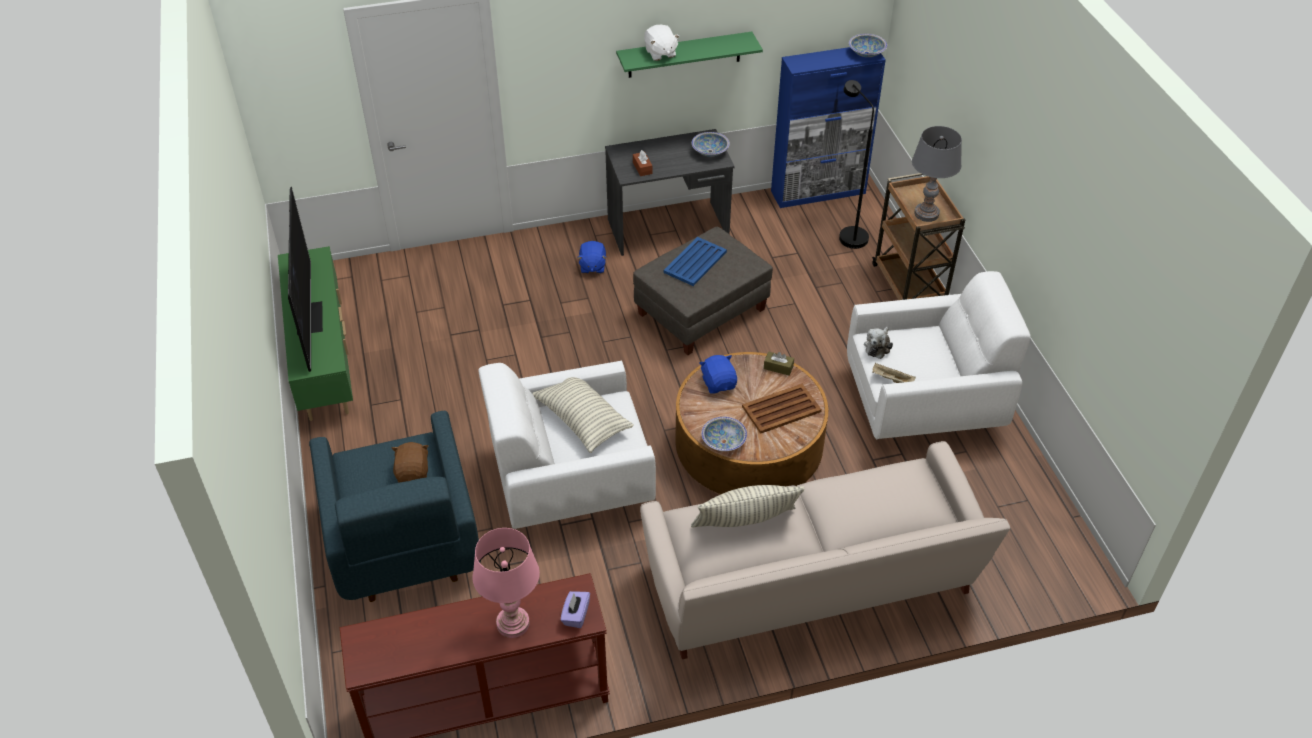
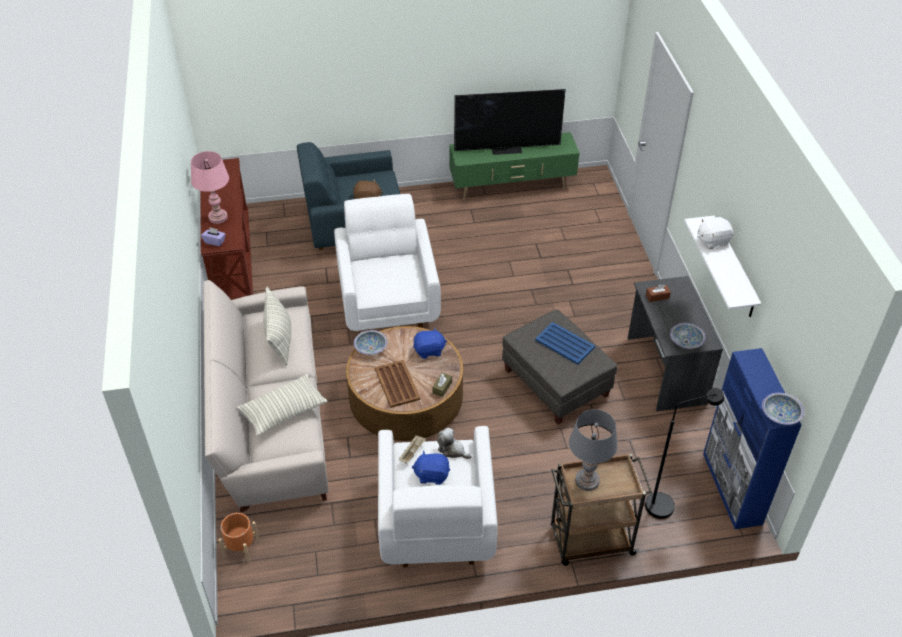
camera: 95 degrees right, 0 degrees up
(582, 419) = (398, 273): pillow -> pillow (283, 412)
(592, 266) = (613, 320): blue plush toy -> blue plush toy (432, 475)
(684, 55) = (734, 268): green shelf -> white shelf
(1018, 581) = (241, 547): none -> orange planter

